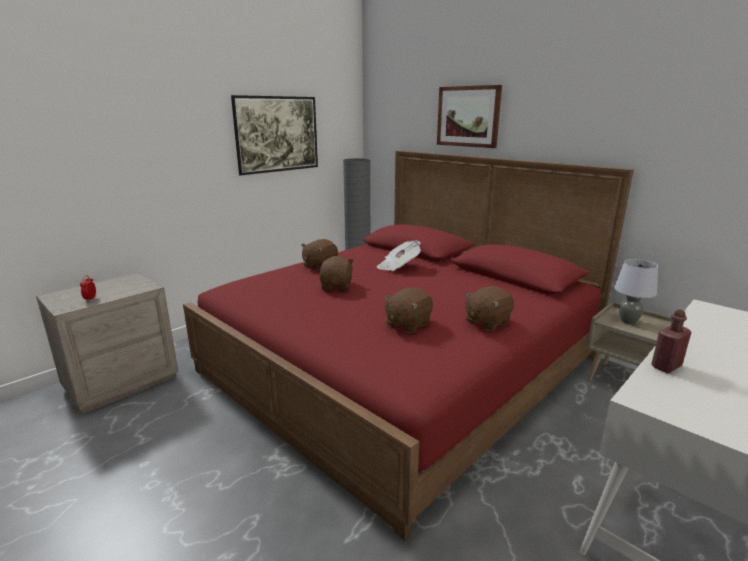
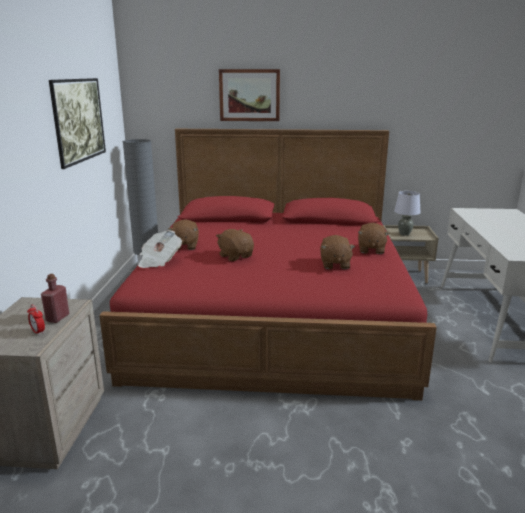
camera: 40 degrees left, 0 degrees up
(398, 267) = (248, 232): newspaper -> newspaper (159, 261)
(666, 366) = (498, 240): red bottle -> red bottle (57, 318)

